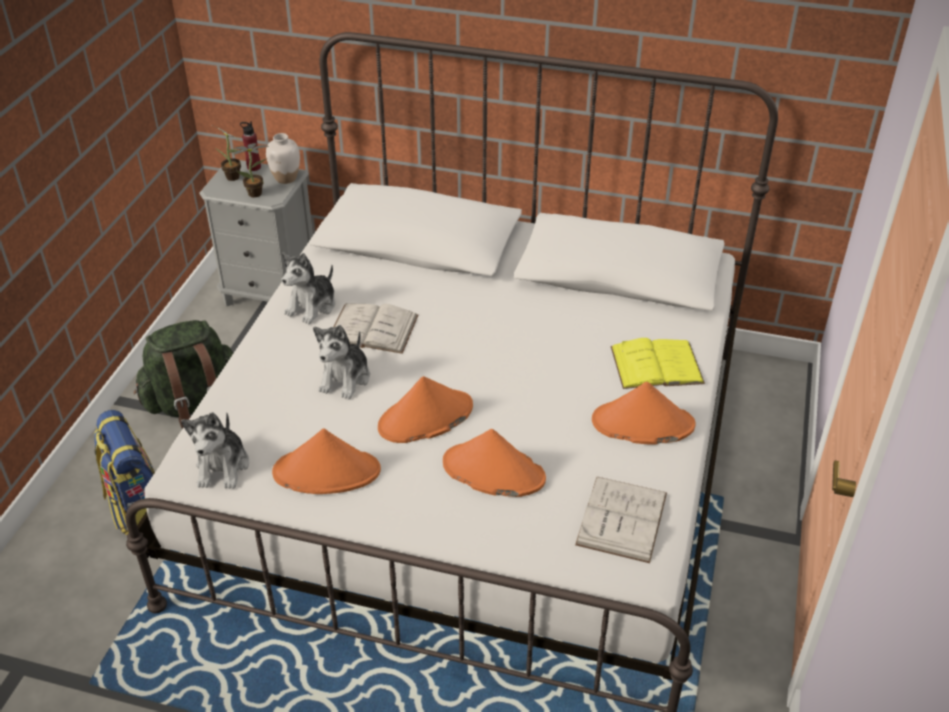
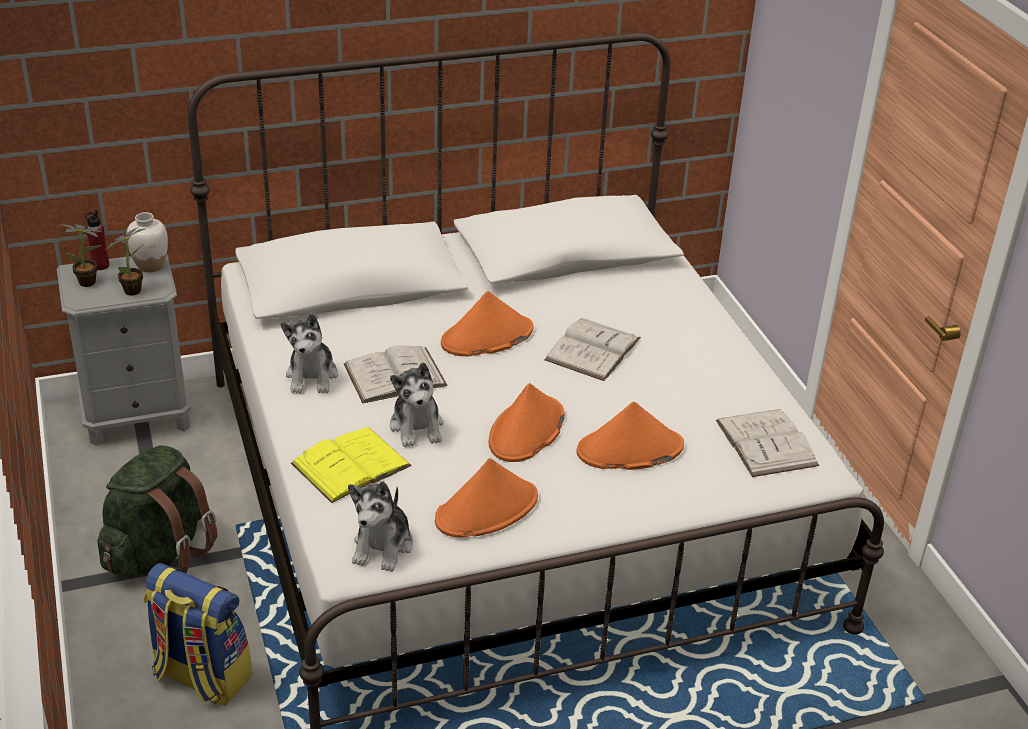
camera: 35 degrees left, 5 degrees down
(223, 466) = (383, 546): plush toy -> plush toy turned 45 degrees clockwise
(553, 368) = (593, 349): none -> white book
(642, 423) = (709, 365): orange hat -> orange hat (487, 337)
(656, 365) = (674, 316): yellow book -> yellow book (351, 464)

